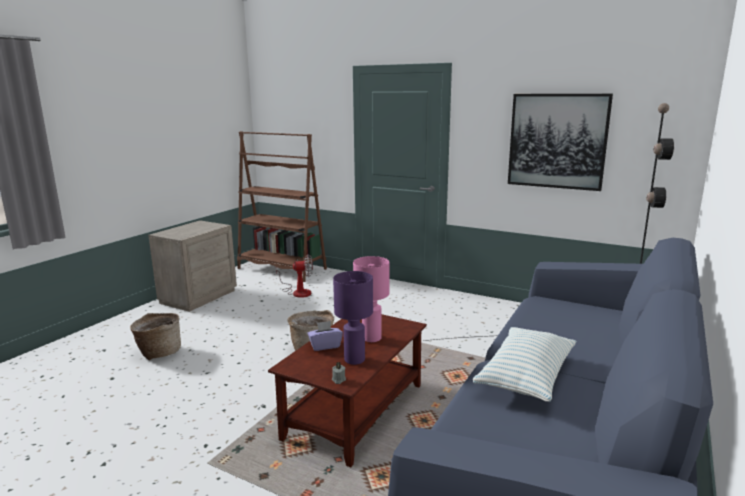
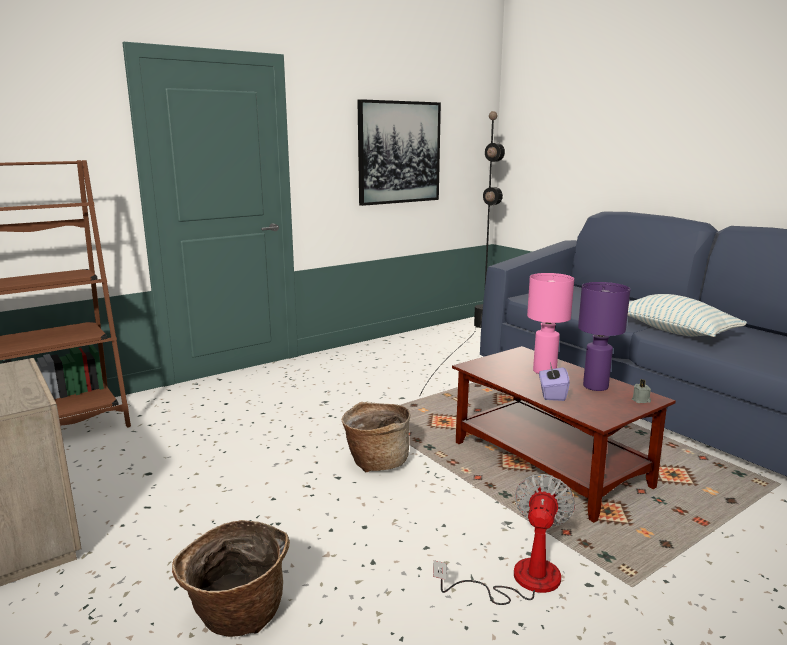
camera: 65 degrees left, 0 degrees up
(298, 292) = (163, 438): fan -> fan (520, 580)

